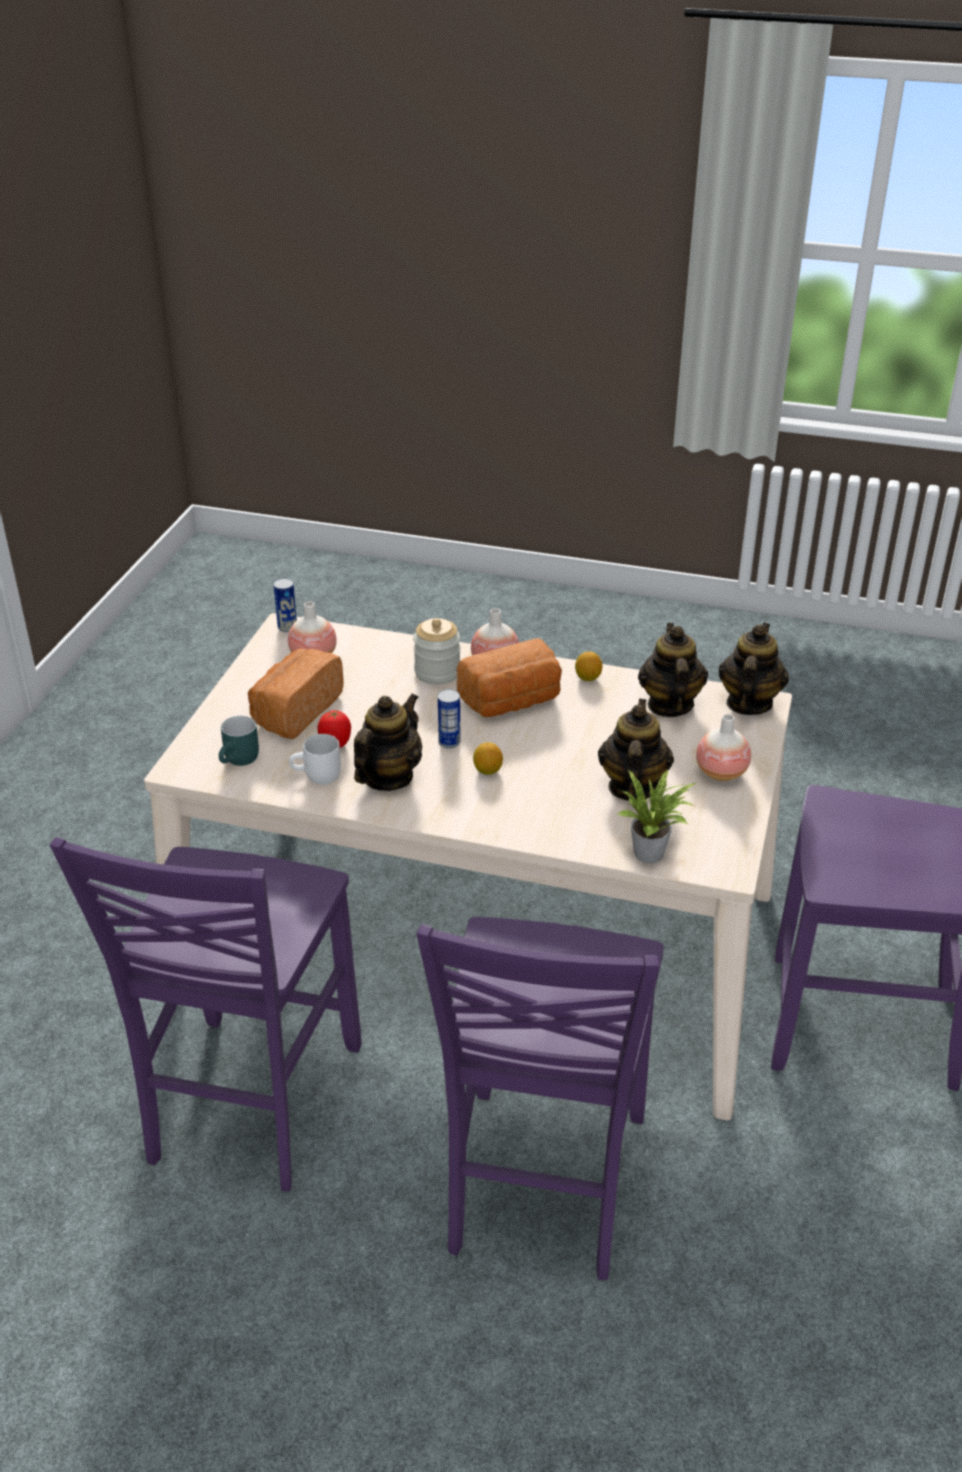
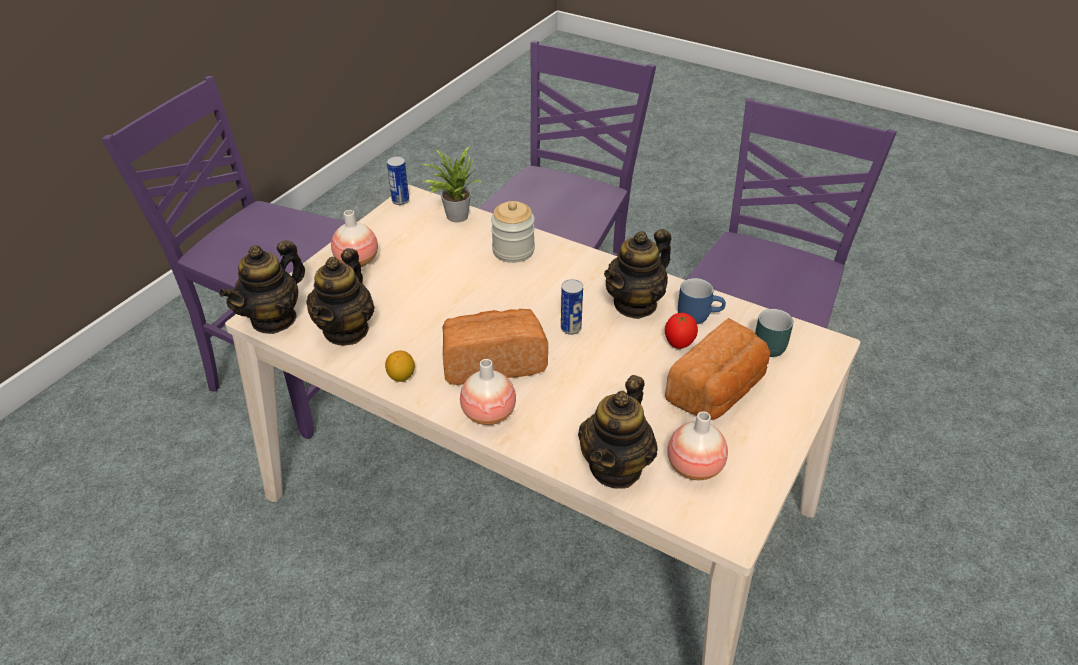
camera: 165 degrees left, 5 degrees up
(287, 627) = (726, 530): can -> can (400, 200)
(317, 777) = (698, 314): white mug -> blue mug
(437, 672) = (555, 414): jar -> jar (513, 251)
(487, 770) = (547, 296): lemon -> none
(632, 787) = (435, 262): teapot -> teapot (616, 467)

